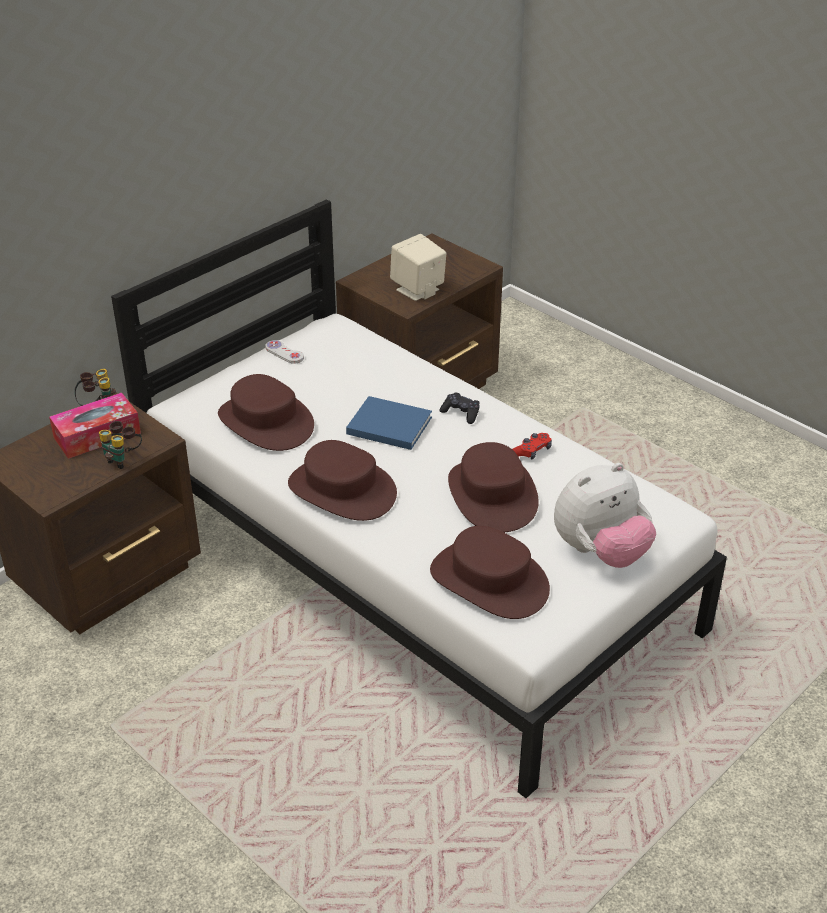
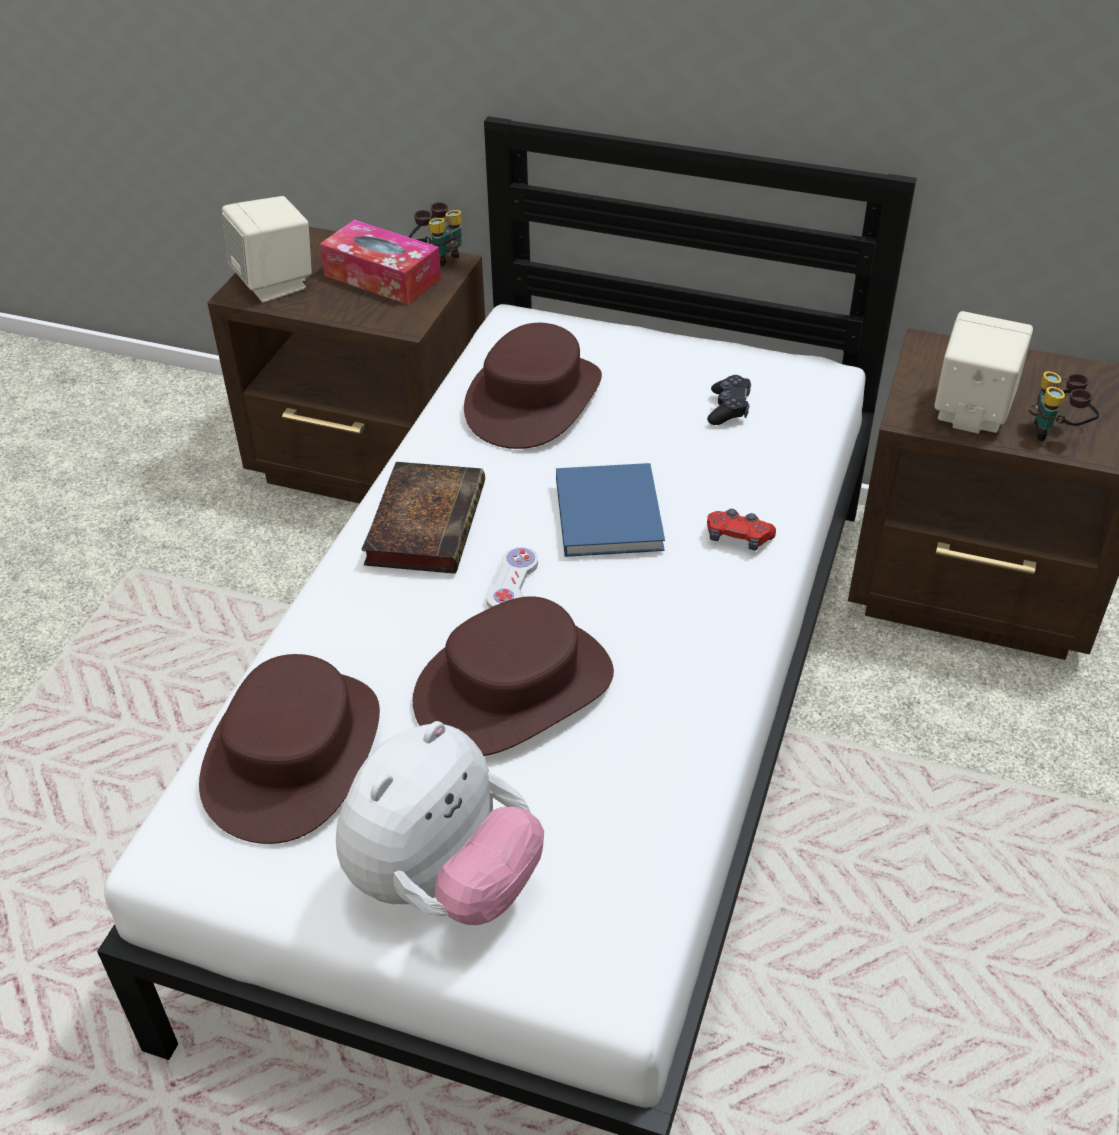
camera: 65 degrees right, 5 degrees up
(54, 481) = (275, 283): none -> beige speaker
(123, 459) = (347, 312): binoculars -> binoculars (1057, 433)
(284, 353) = (706, 357): white game controller -> white game controller (512, 581)
(341, 490) = (425, 522): brown hat -> book
(461, 413) = (705, 580): black game controller -> black game controller (728, 408)
(532, 451) = (667, 701): red game controller -> red game controller (738, 537)
(600, 552) = (443, 882): plush toy -> plush toy turned 90 degrees counterclockwise

